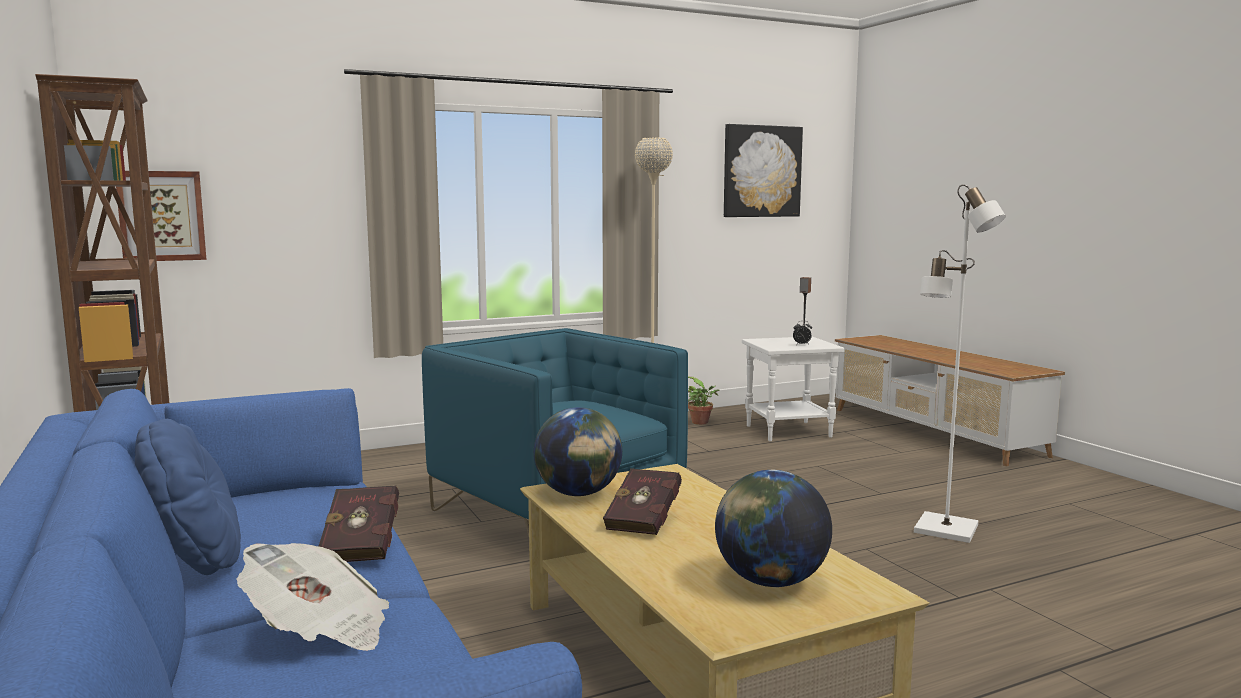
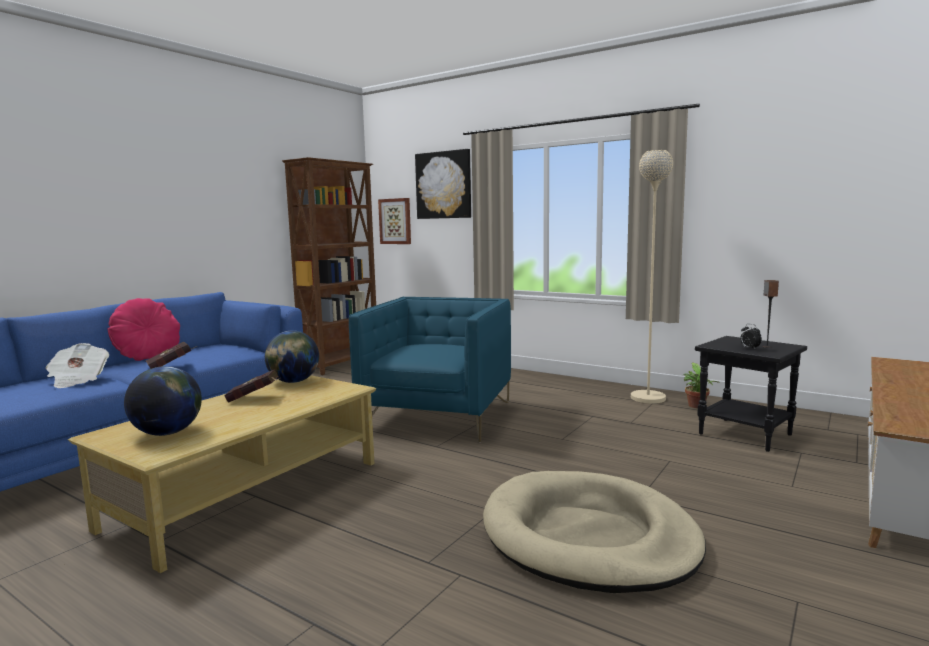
camera: 60 degrees right, 0 degrees up
(195, 565) = (148, 357): blue pillow -> pink pillow
(761, 171) = (822, 170): picture -> picture (444, 185)
(788, 431) = (746, 434): white side table -> black side table
(945, 529) = (588, 537): white floor lamp -> beige dog bed

